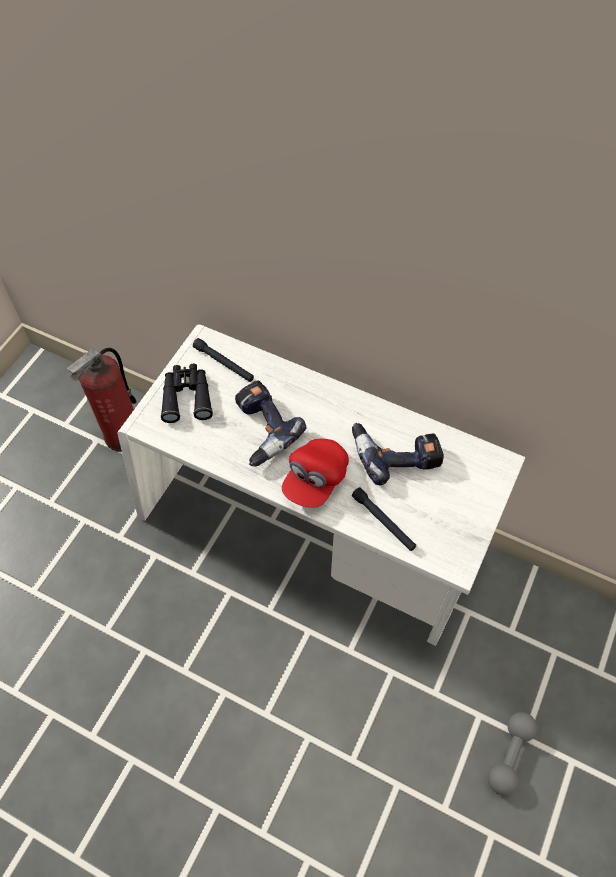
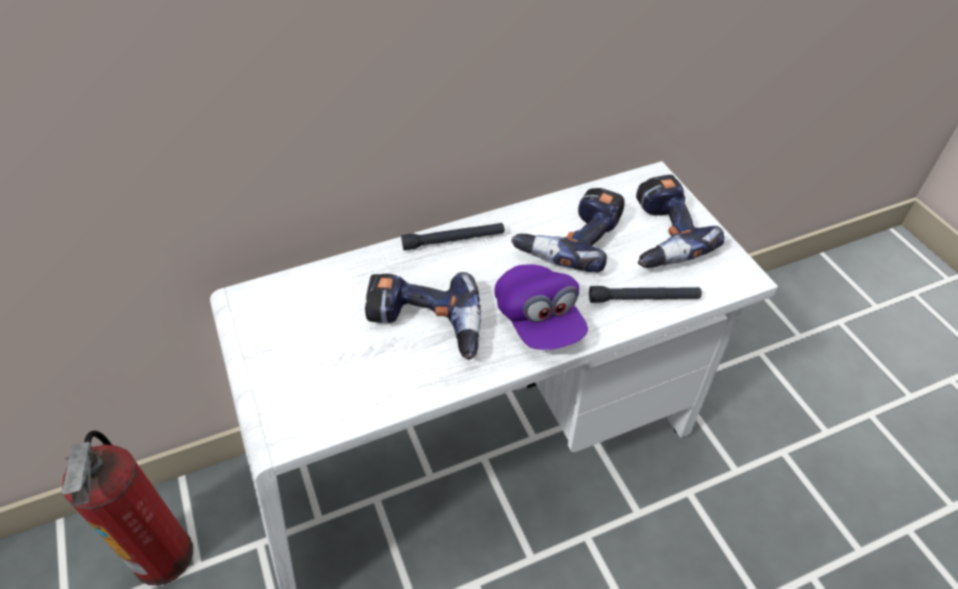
camera: 50 degrees left, 10 degrees down
(187, 396) = (298, 365): black binoculars -> none
(224, 363) = (298, 302): black flashlight -> black flashlight (453, 241)
(315, 480) = (538, 321): red cap -> purple cap
(448, 498) = (659, 235): none -> power drill
(509, 755) = (836, 457): grey dumbbell -> none

